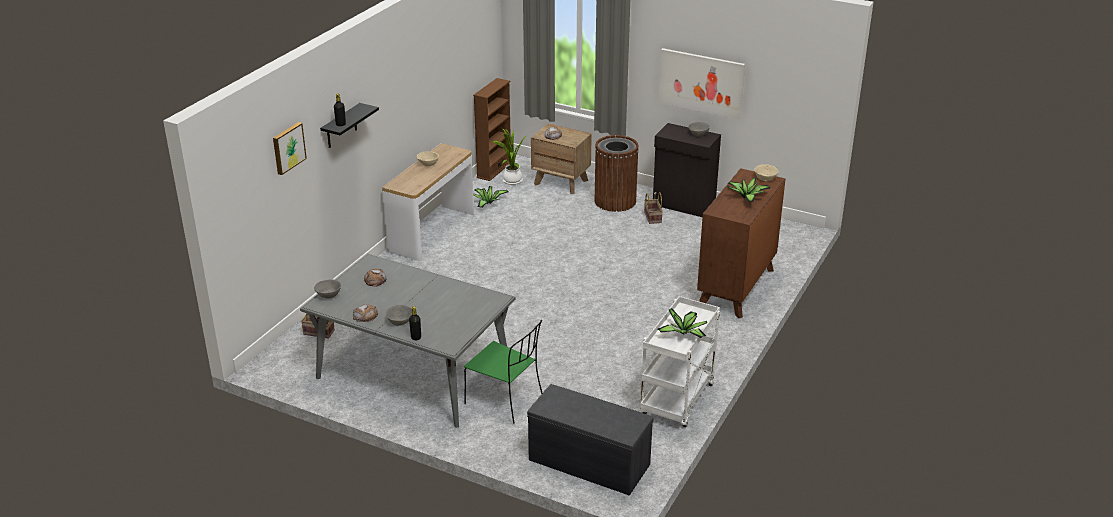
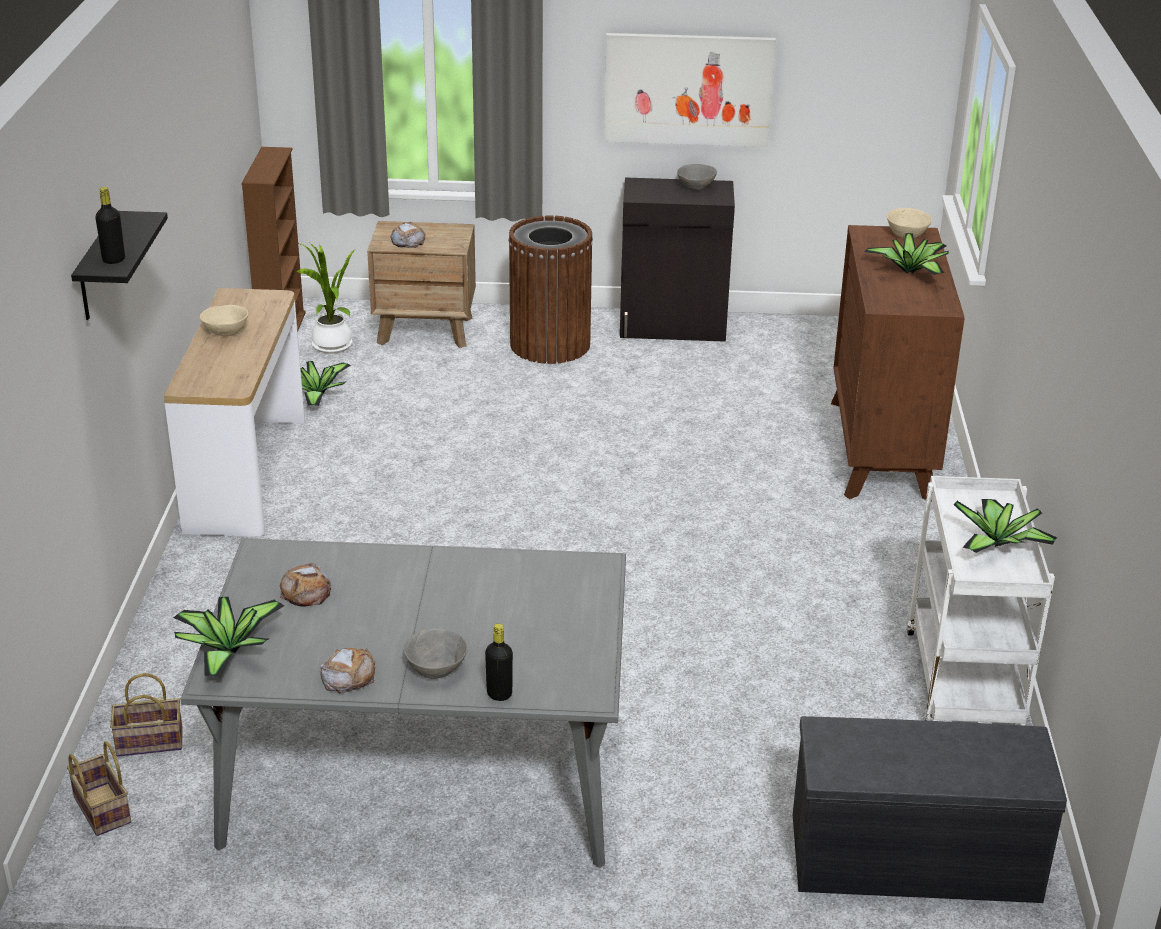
camera: 25 degrees left, 0 degrees up
(288, 148) = (32, 329): picture -> none
(329, 295) = (227, 650): grey bowl -> potted plant
(505, 400) = (653, 777): green chair -> none
(652, 217) = (637, 359): basket -> basket (100, 809)

